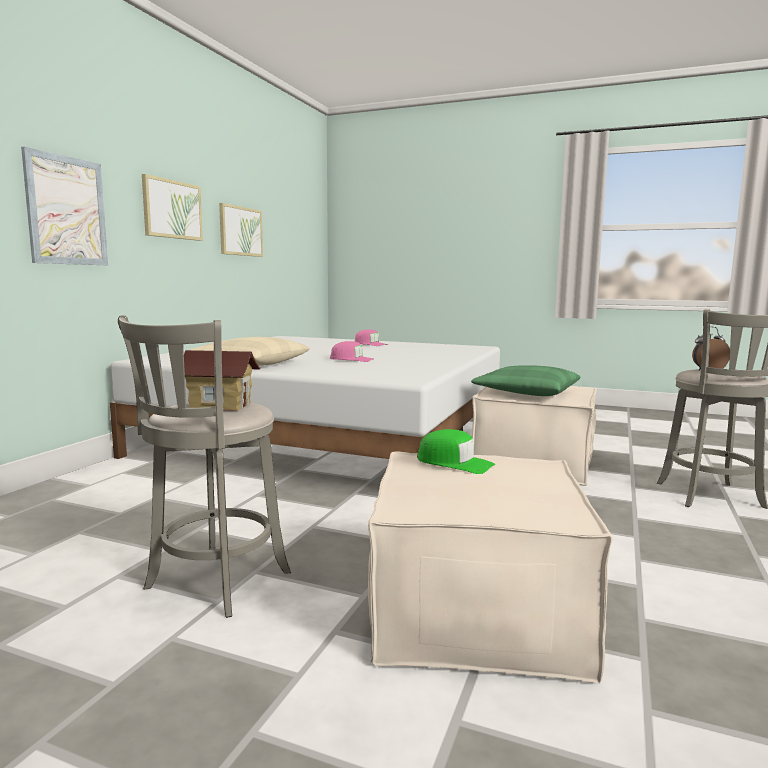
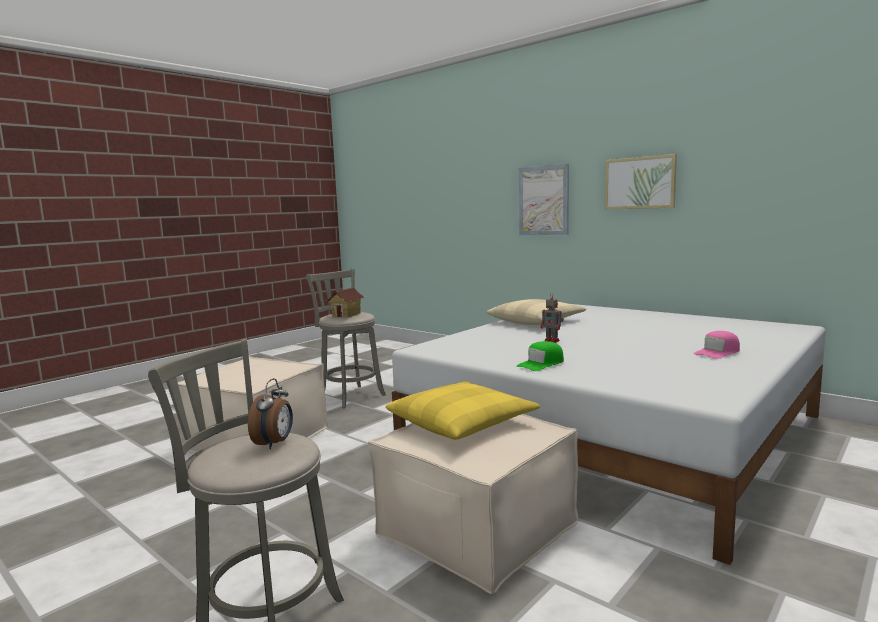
camera: 110 degrees right, 0 degrees up
(240, 231) = (753, 189): picture -> none
(352, 359) = (552, 341): pink cap -> toy robot
(454, 463) = (280, 369): green cap -> green cap (541, 364)
(526, 392) = (462, 423): green pillow -> yellow pillow

